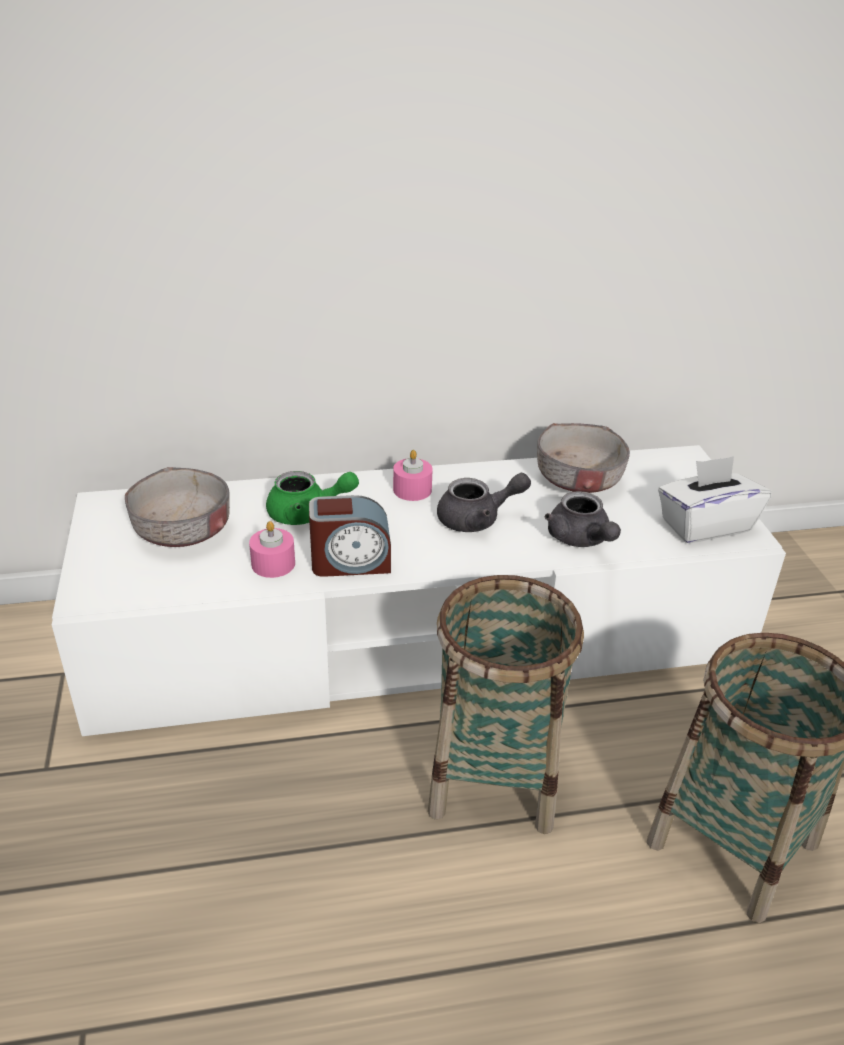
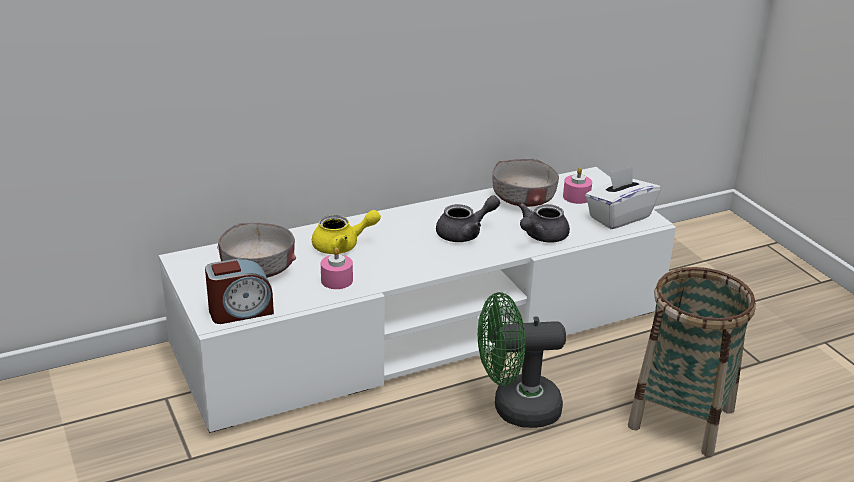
camera: 15 degrees left, 5 degrees down
(307, 513) = (342, 246): green teapot -> yellow teapot
(350, 562) = (391, 272): alarm clock -> alarm clock (240, 311)
(412, 490) = (409, 221): pink candle -> pink candle (576, 197)
(494, 777) = (515, 408): basket -> green fan
(580, 539) = (541, 237): grey teapot -> grey teapot turned 75 degrees clockwise

